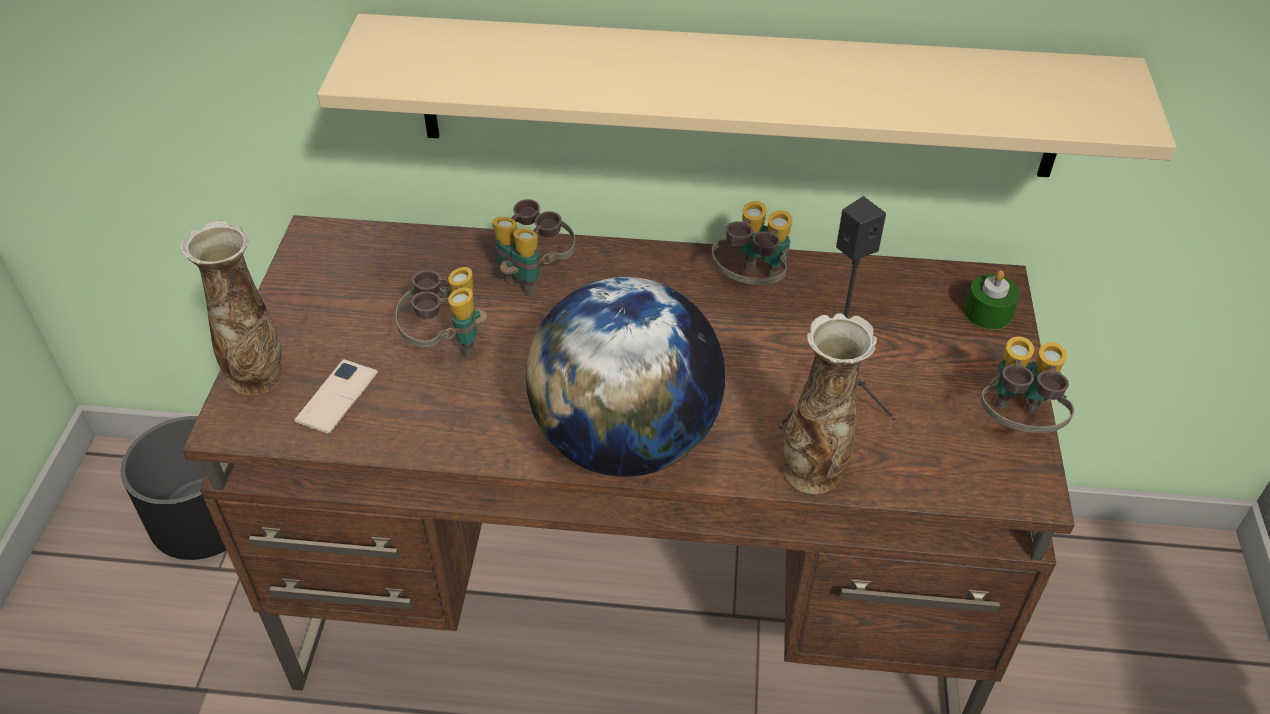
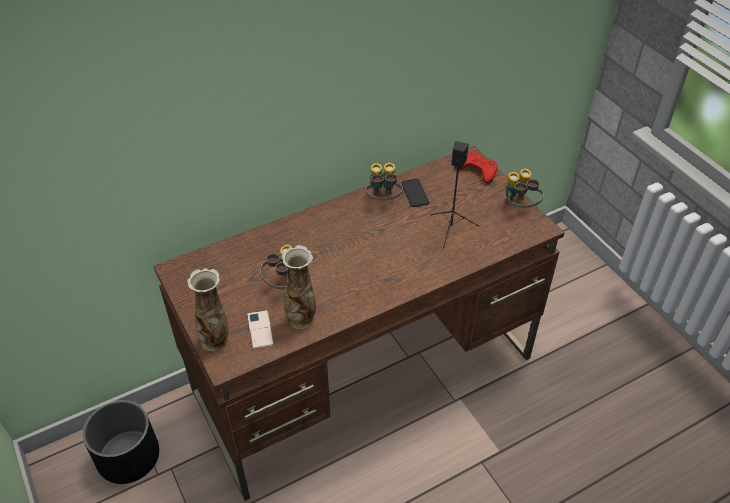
camera: 35 degrees left, 0 degrees up
(534, 275) = (292, 238): binoculars -> none
(626, 440) = (392, 284): globe -> none
(737, 97) = (353, 121): beige shelf -> none
(814, 471) = (468, 259): vase -> vase (301, 318)
(823, 299) = (415, 193): none -> phone
(988, 312) = (477, 170): green candle -> red game controller

